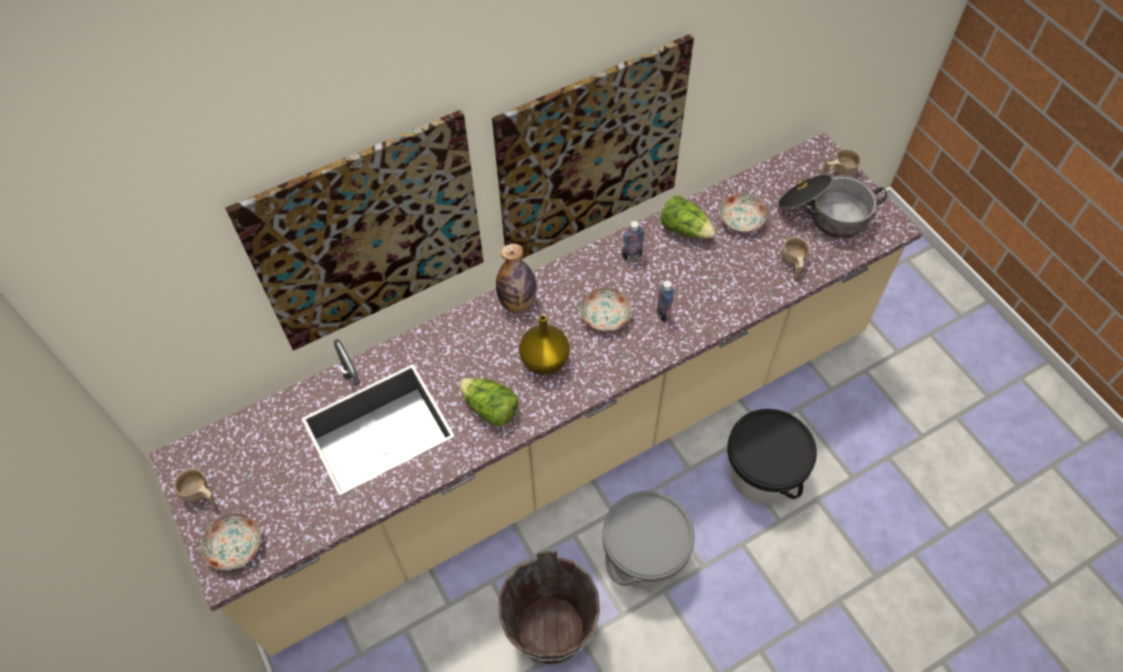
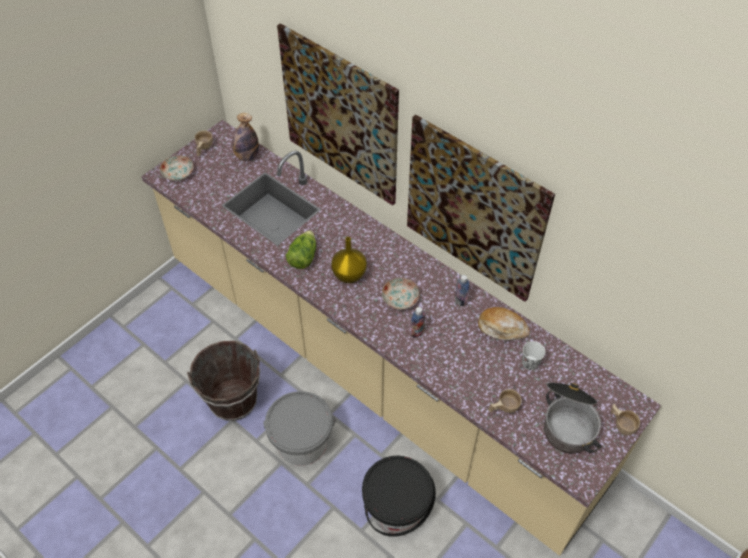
camera: 70 degrees right, 5 degrees down
(517, 302) = (390, 247): bottle -> bottle (247, 156)
(685, 229) = (502, 328): lettuce -> bread
(742, 220) = (530, 363): plate -> white cup

